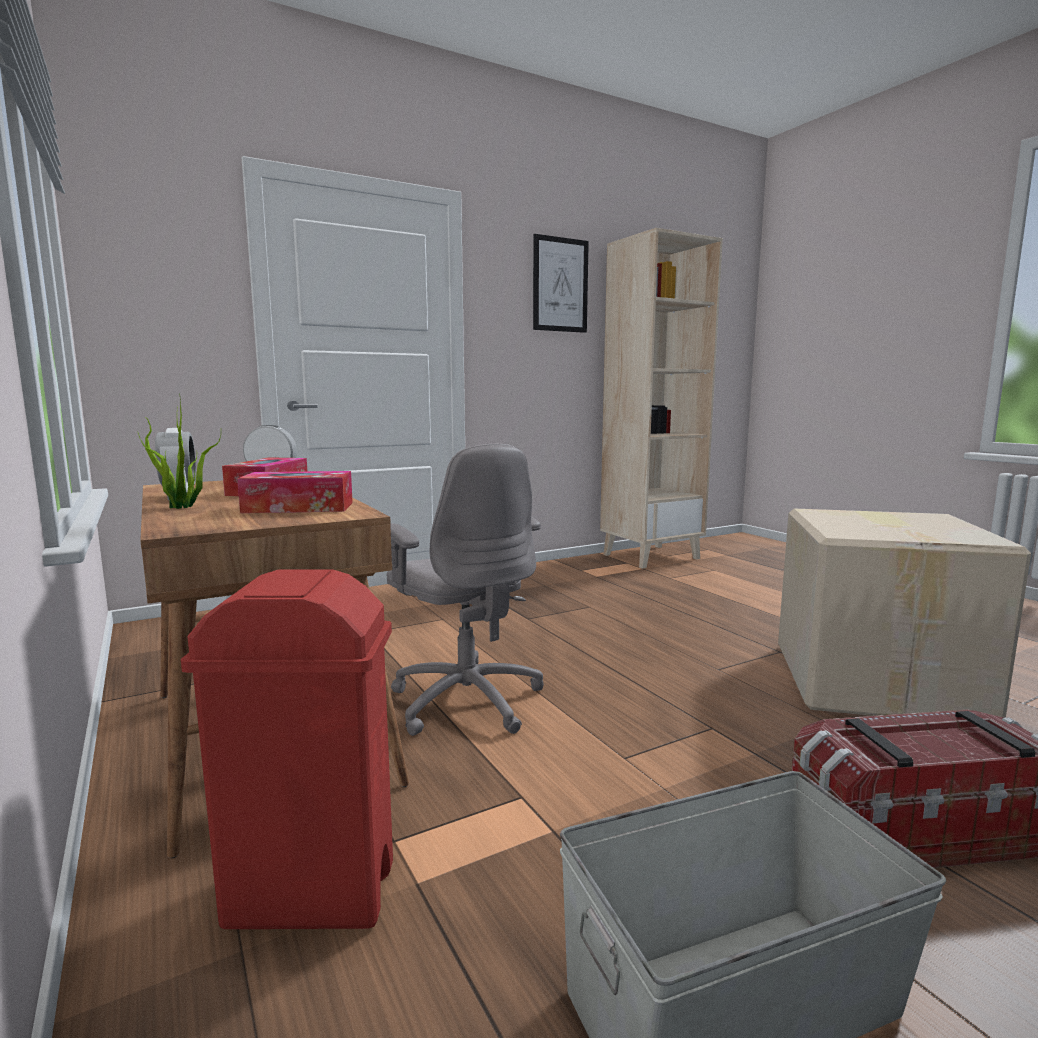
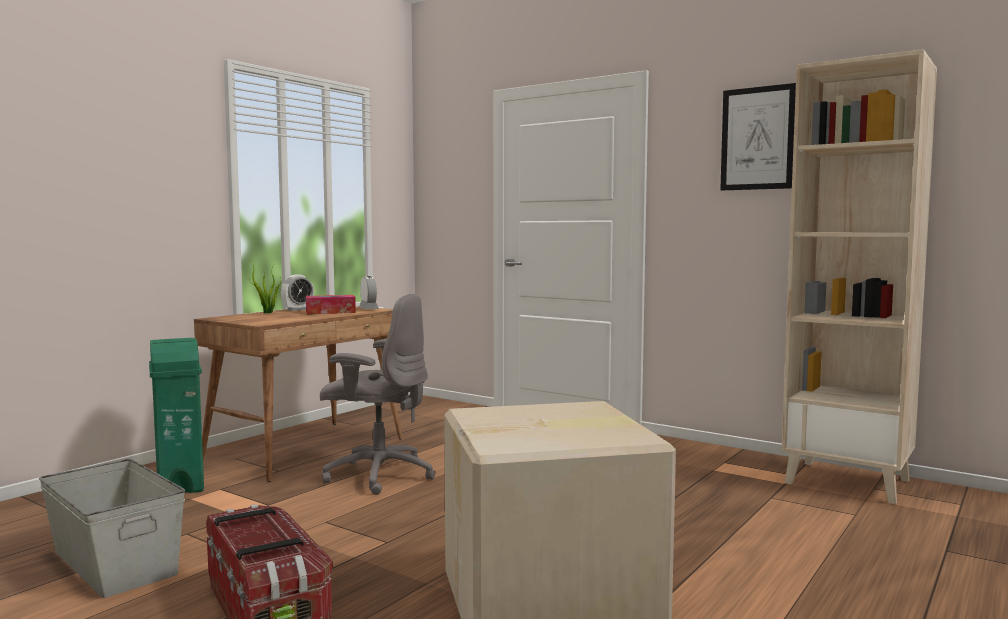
camera: 65 degrees right, 5 degrees down
(298, 507) = (276, 319): tissue box -> none
(309, 894) = (180, 484): red trash can -> green trash can
(466, 700) = (378, 475): grey office chair -> grey office chair turned 105 degrees counterclockwise

